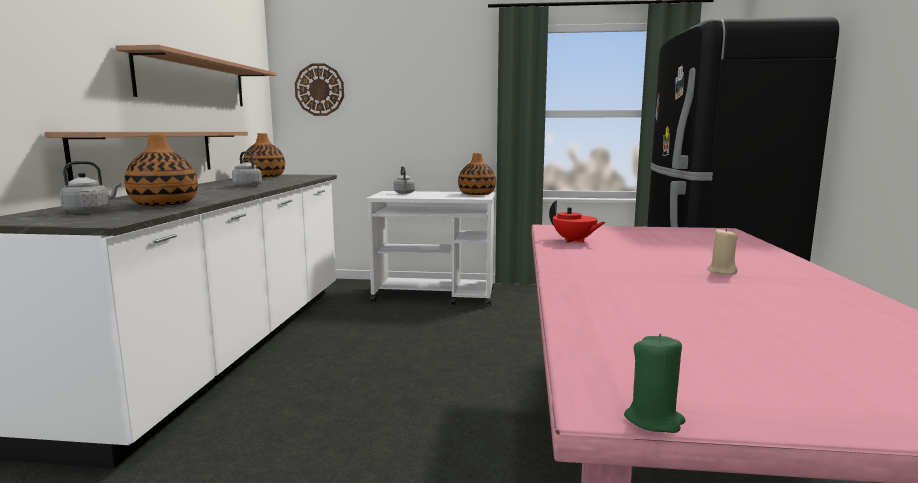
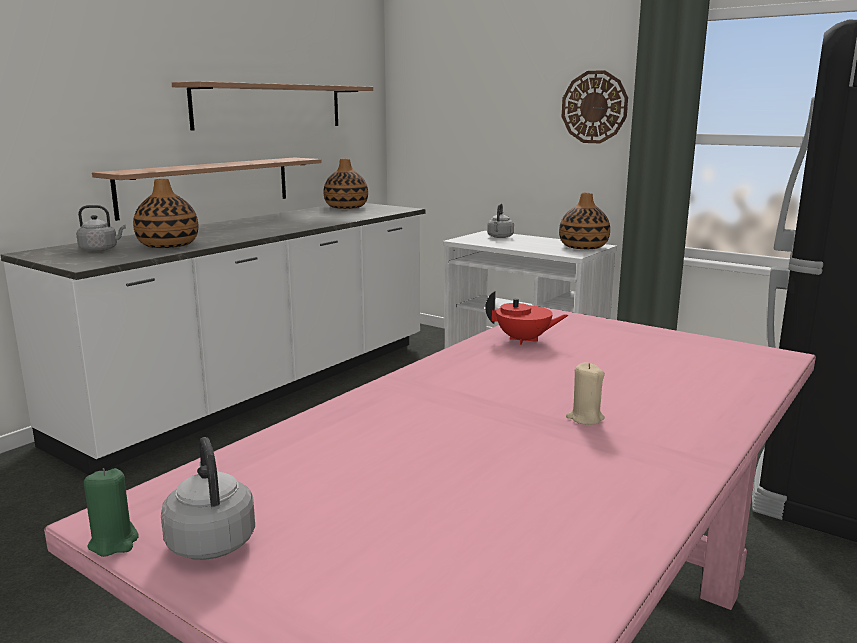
camera: 30 degrees right, 5 degrees up
(246, 186) = (293, 222): grey kettle -> grey kettle (211, 540)
(319, 89) = (433, 102): wall clock -> wall clock (594, 107)
(574, 241) = (524, 340): red teapot -> red teapot turned 60 degrees counterclockwise

